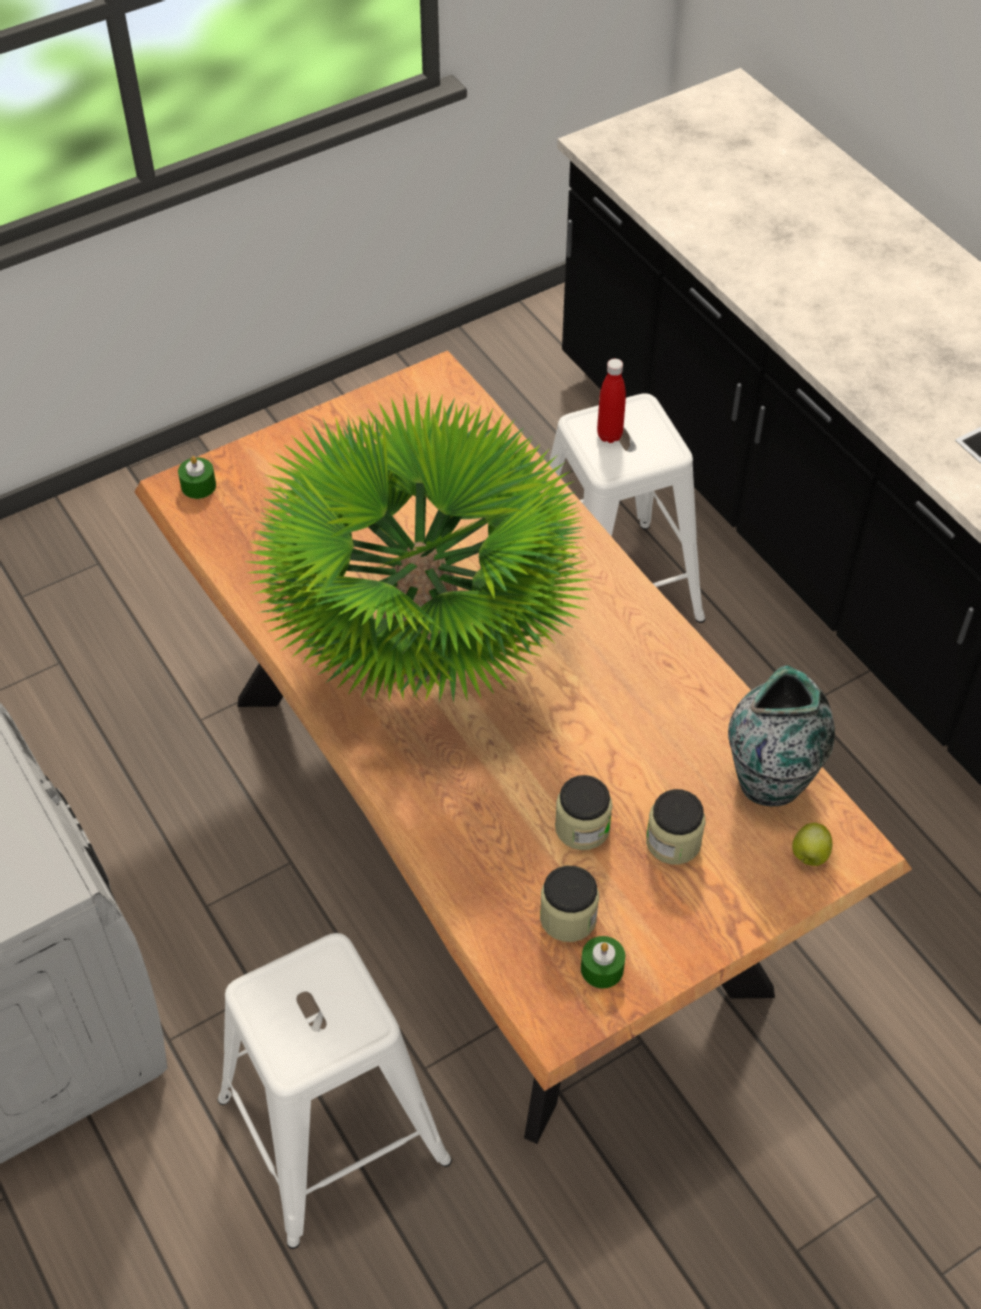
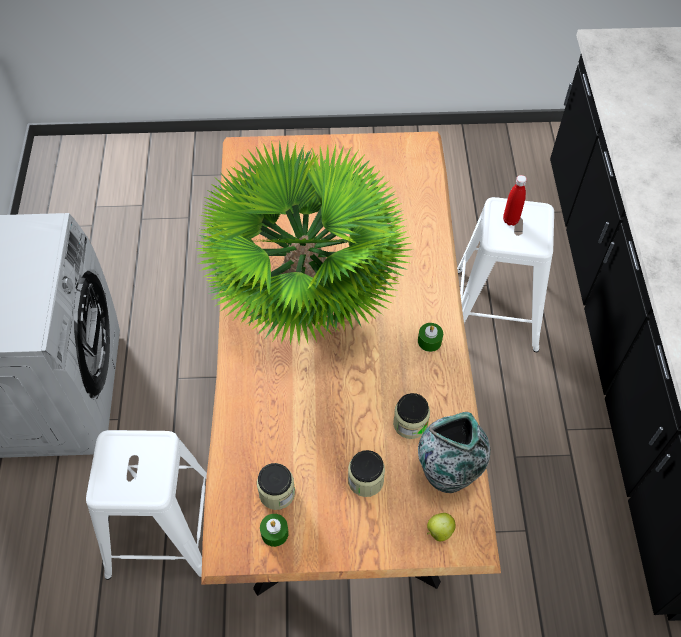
camera: 30 degrees right, 5 degrees up
(198, 486) = (252, 152): green candle -> green candle (429, 341)
(582, 827) = (320, 444): jar -> jar (410, 423)

